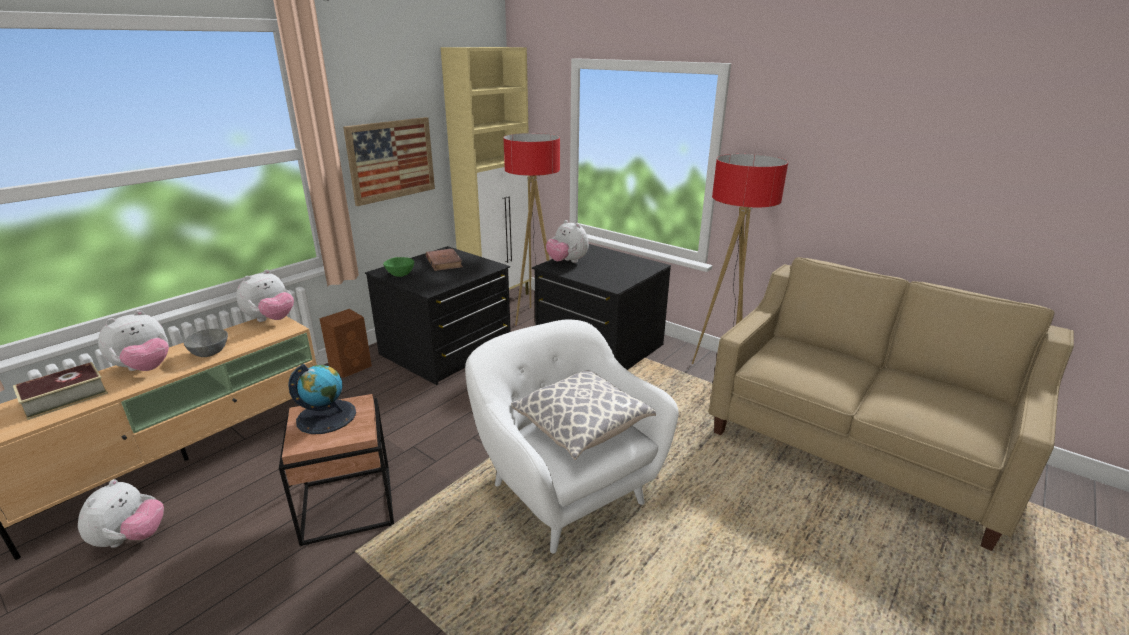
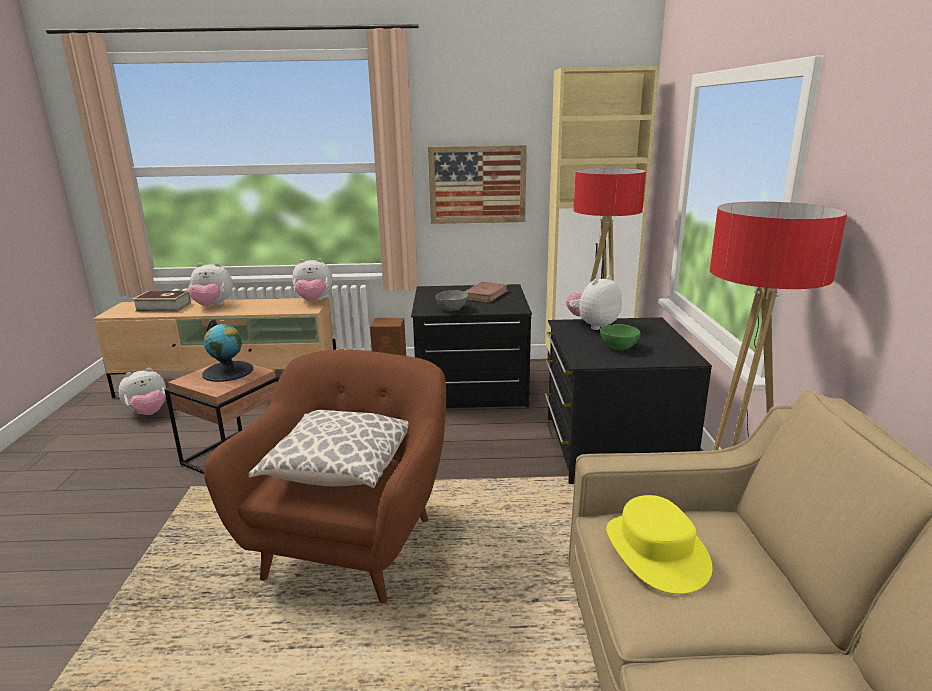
camera: 50 degrees right, 5 degrees down
(210, 352) = (250, 308): grey bowl -> grey bowl (452, 309)
(400, 275) = (433, 294): green bowl -> green bowl (618, 347)
(564, 490) = (352, 543): white armchair -> brown armchair
(567, 262) = (593, 325): plush toy -> plush toy turned 45 degrees clockwise
(797, 367) = (655, 551): none -> yellow hat

